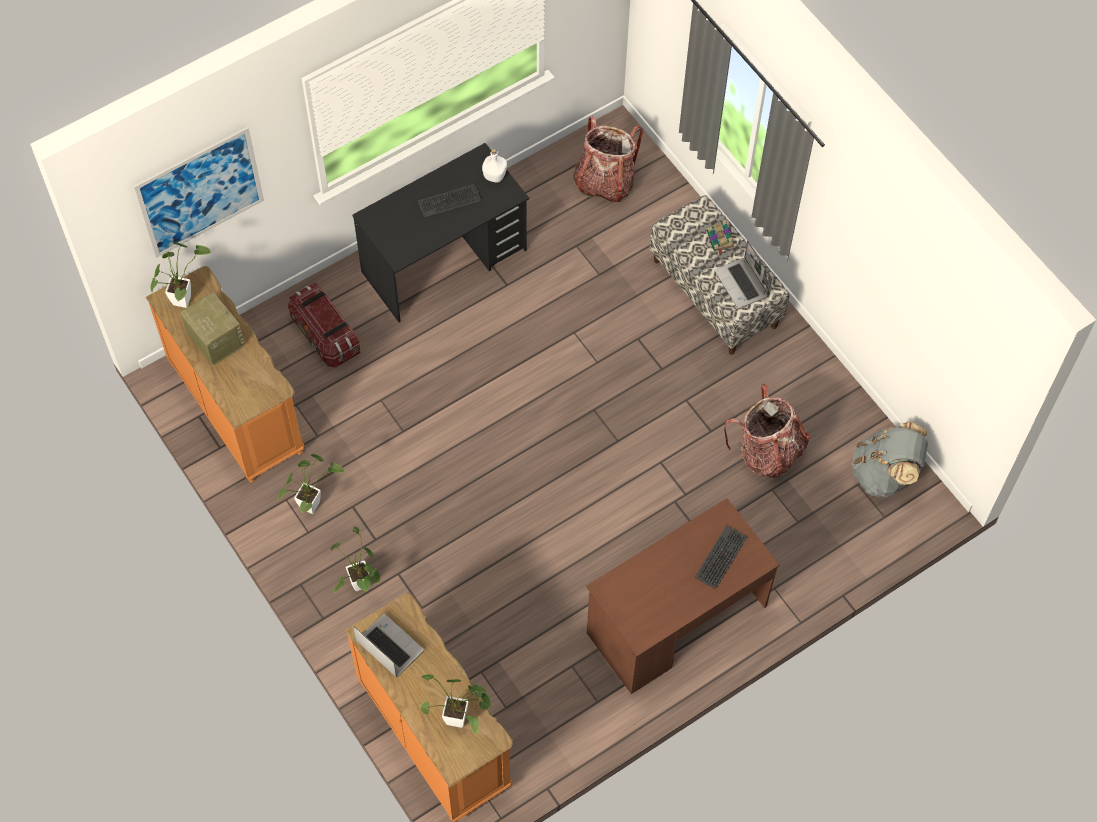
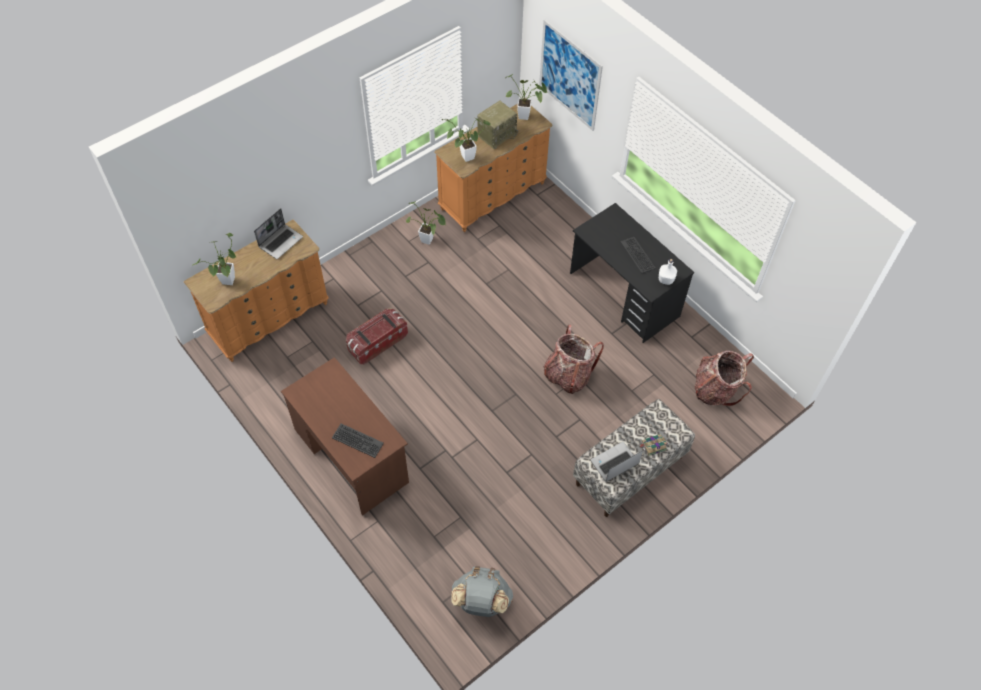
camera: 85 degrees right, 5 degrees down
(325, 335) = (553, 235): storage box -> storage box (377, 343)
(361, 587) = (371, 272): potted plant -> potted plant (465, 158)
(767, 452) = (492, 513): backpack -> backpack (568, 375)

